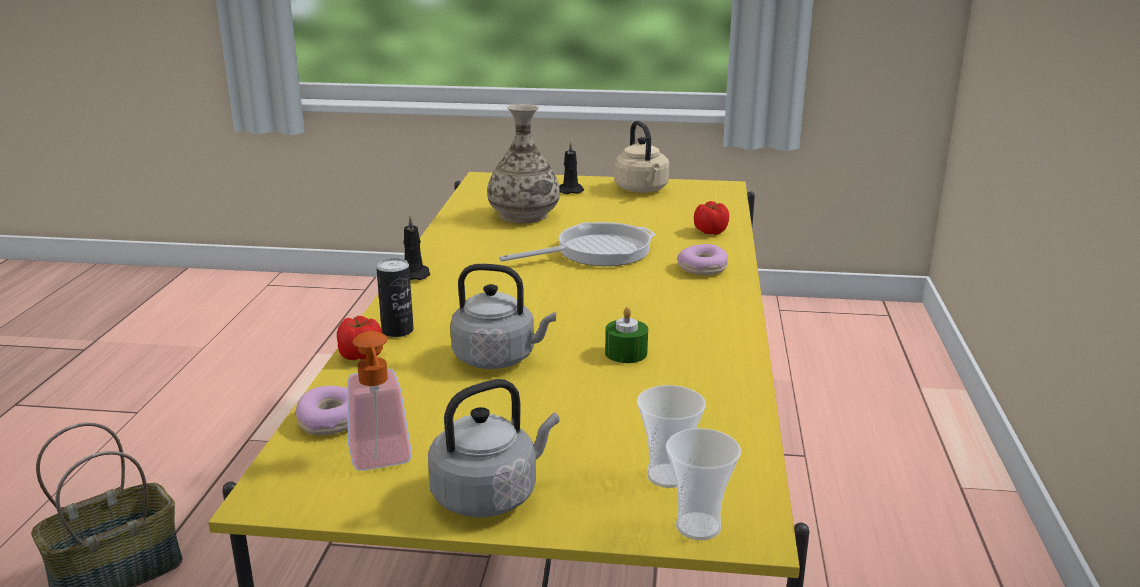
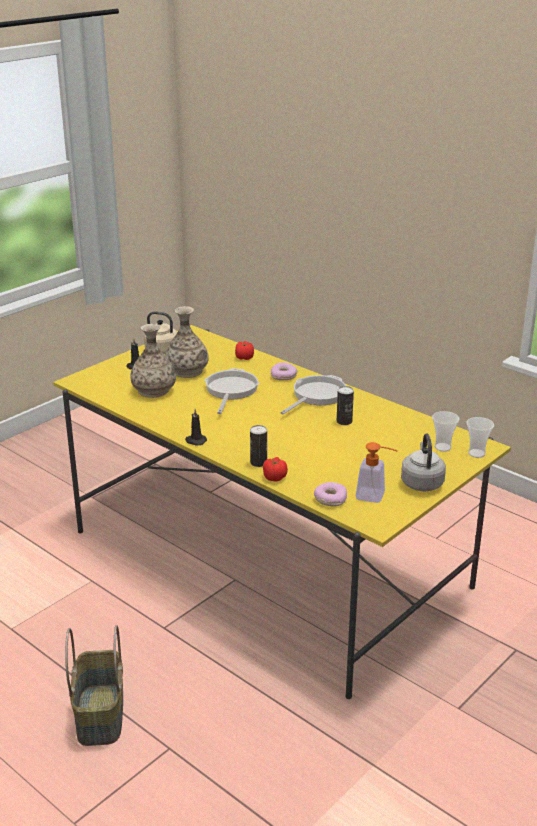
camera: 55 degrees left, 5 degrees up
(499, 358) = (316, 448): grey kettle -> none
(608, 215) = (187, 371): none -> vase
(626, 353) = (344, 421): green candle -> can
(680, 307) = (316, 395): none -> frying pan

